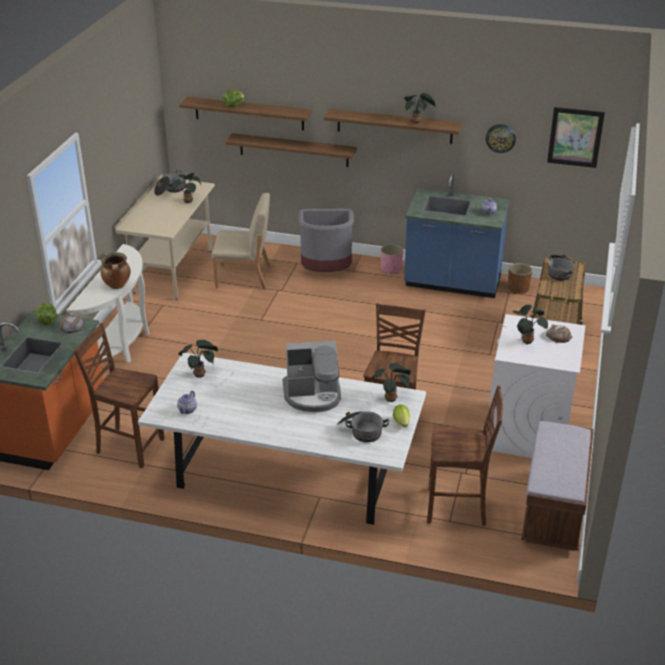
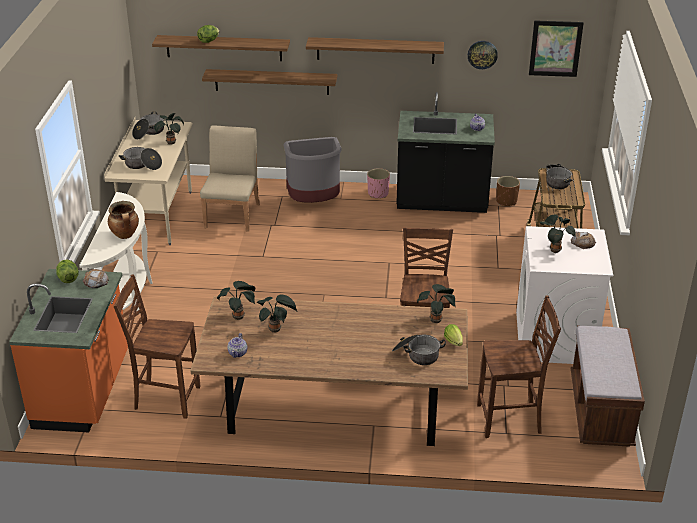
camera: 10 degrees left, 0 degrees up
(154, 220) = (142, 165): none -> cooking pot
(244, 277) = (233, 215): beige chair -> beige chair turned 75 degrees counterclockwise
(286, 473) = (334, 406): white dining table -> brown dining table
(313, 395) = (358, 325): coffee machine -> none
(417, 122) = (400, 44): potted plant -> potted plant (276, 329)
(452, 283) = (442, 201): blue counter -> black counter

